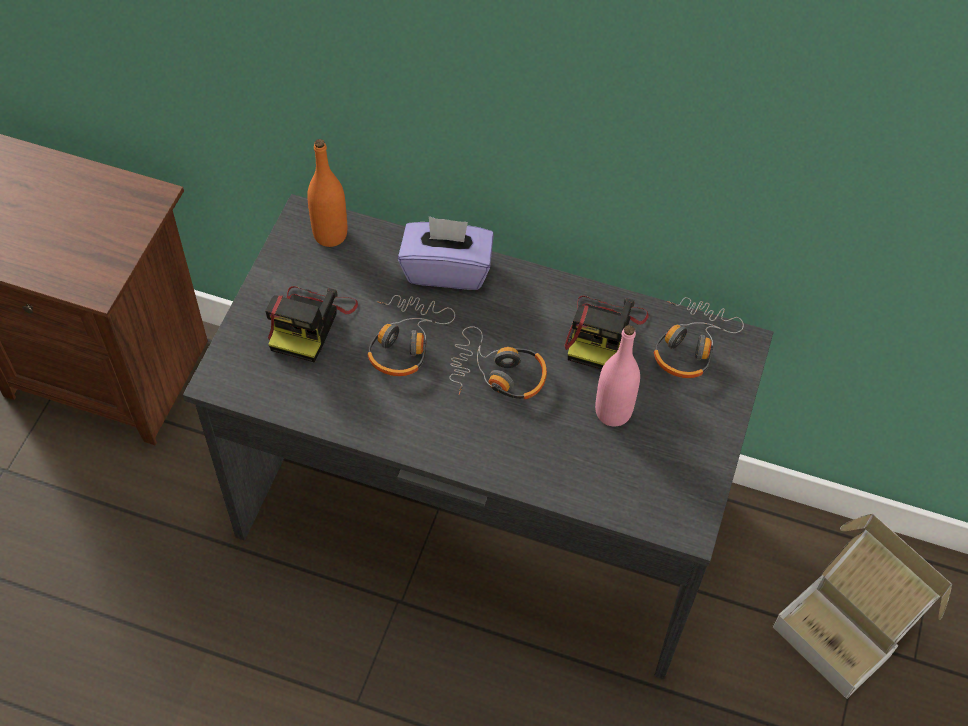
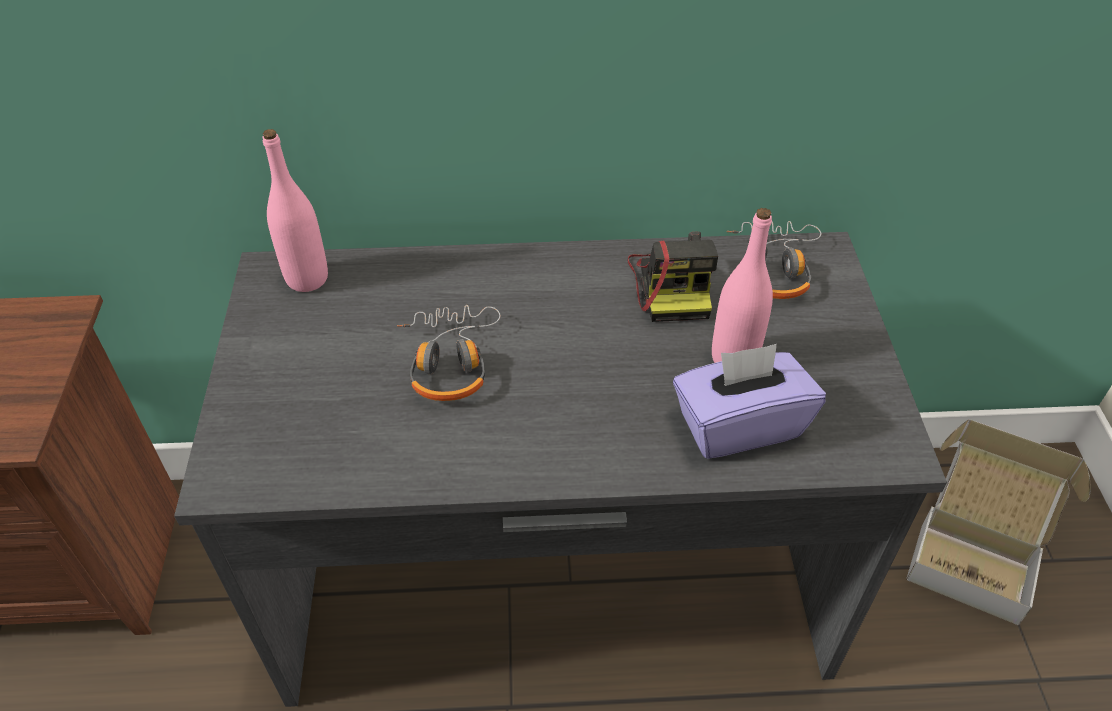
camera: 20 degrees left, 10 degrees down
(310, 323) = (320, 377): camera -> none
(330, 234) = (307, 279): orange bottle -> pink bottle
(446, 269) = (463, 274): purple tissue box -> purple tissue box (739, 425)
(497, 374) = (579, 361): headphones -> none

